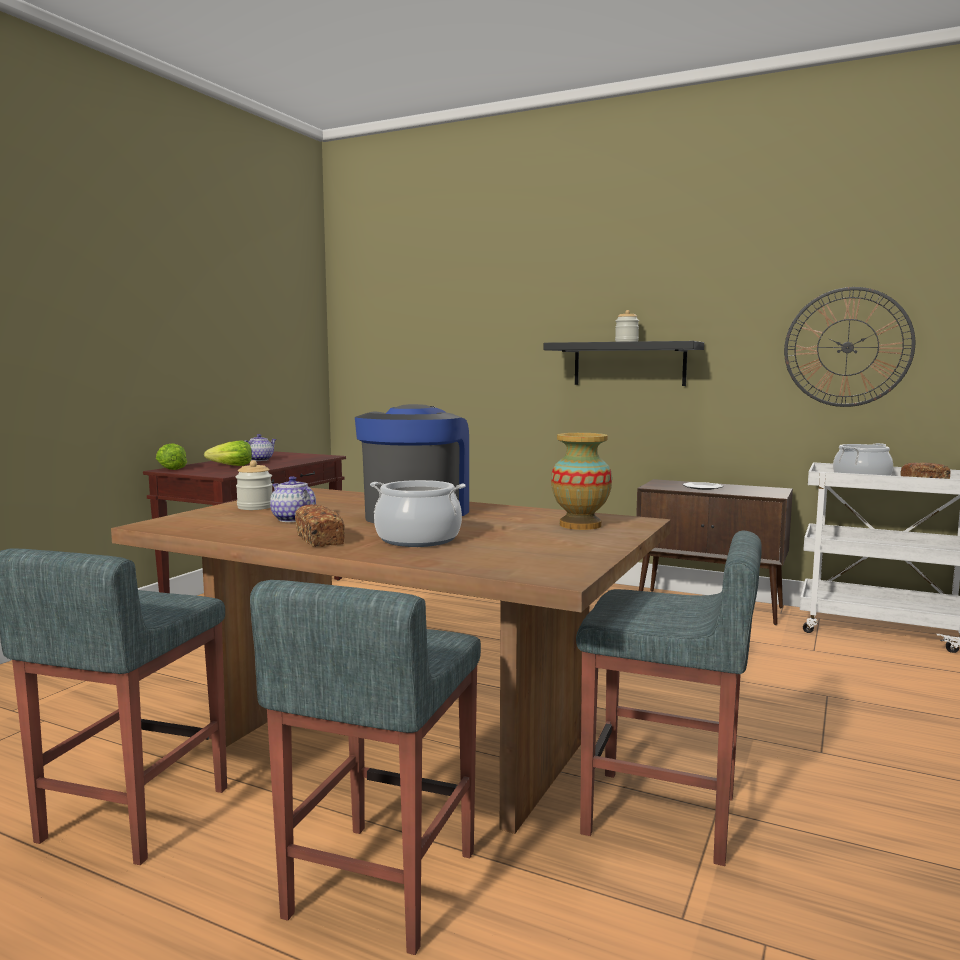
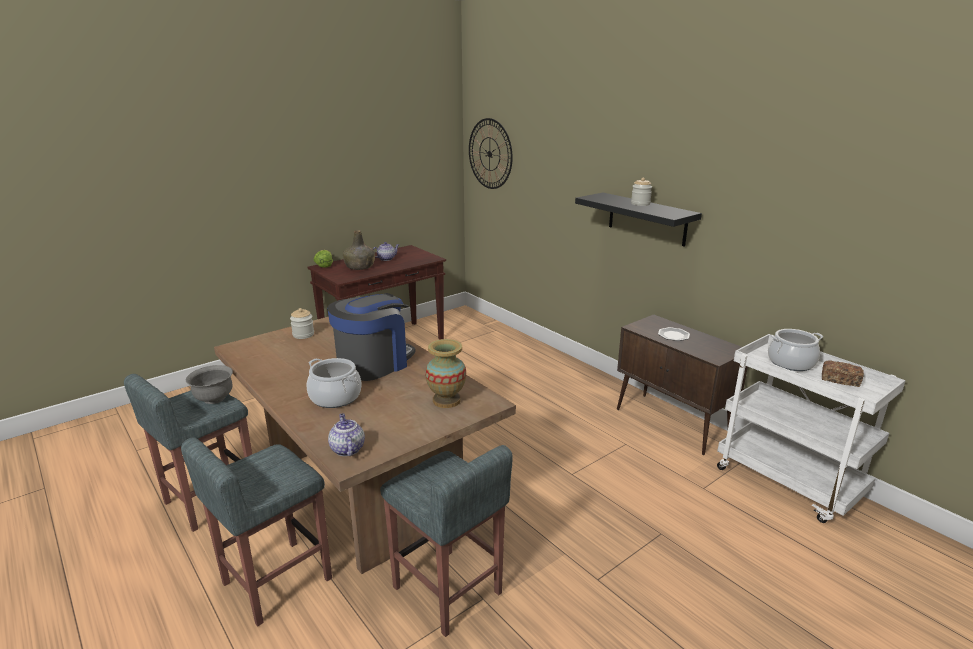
camera: 25 degrees right, 15 degrees up
(153, 598) = (214, 398): none -> grey bowl
(231, 466) = (360, 267): lettuce -> green bottle
(292, 519) = (304, 355): teapot -> teapot (347, 449)
(320, 540) = (288, 386): bread -> none
(847, 347) = (812, 242): wall clock -> wall clock (490, 154)

